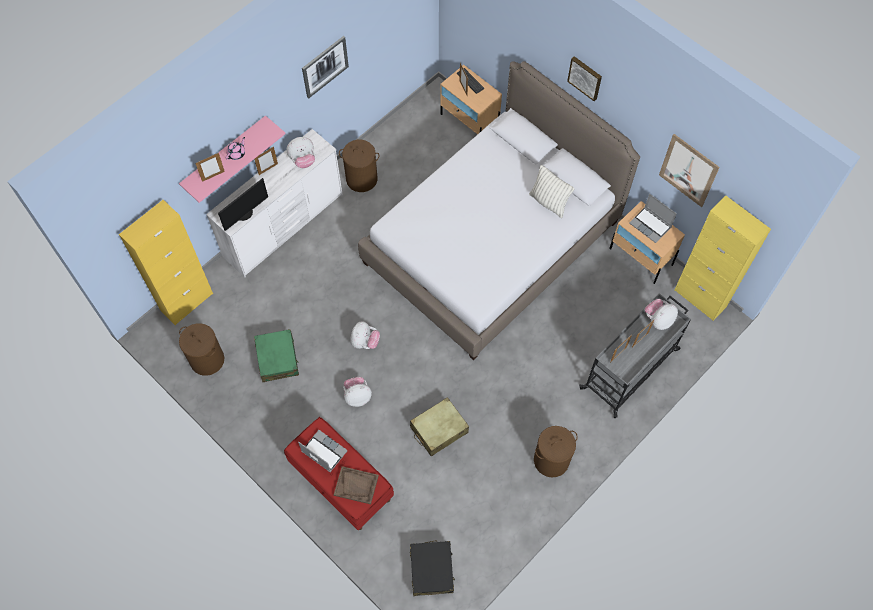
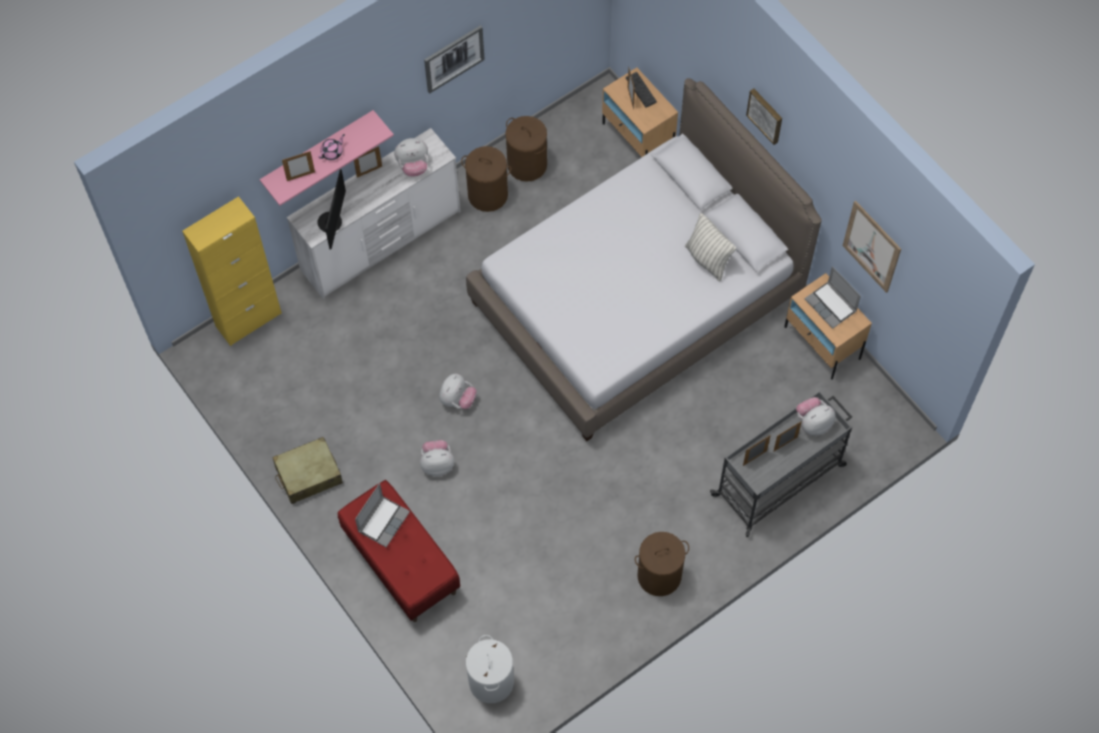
camera: 10 degrees right, 0 degrees up
(207, 360) = (262, 393): brown laundry basket -> brown laundry basket (526, 164)
(244, 213) = (332, 222): monitor -> monitor turned 45 degrees counterclockwise
(277, 359) = (348, 405): green suitcase -> none
(323, 451) = (383, 521): laptop -> laptop turned 75 degrees clockwise
(356, 485) = (415, 566): brown tray -> none
(431, 570) = (491, 681): black suitcase -> white laundry basket
(439, 430) = (529, 519): beige suitcase -> beige suitcase (308, 475)
(700, 298) = (886, 406): yellow cabinet -> none

